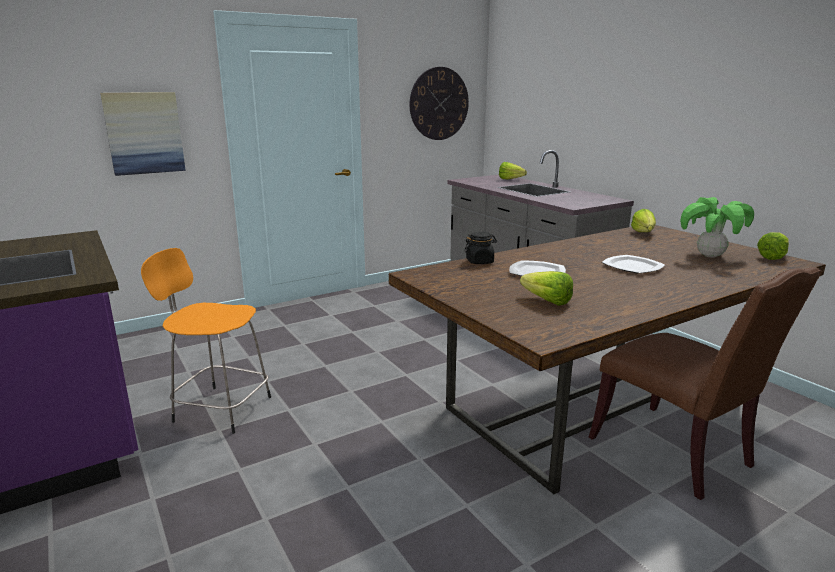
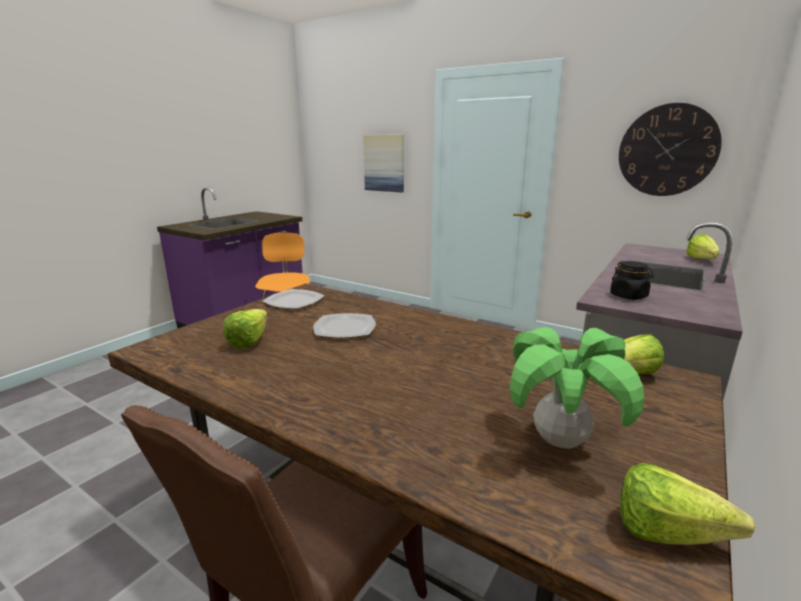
camera: 65 degrees right, 0 degrees up
(480, 261) = (362, 303): black jar -> black jar (628, 296)
(632, 266) = (417, 375): plate -> plate (294, 301)

